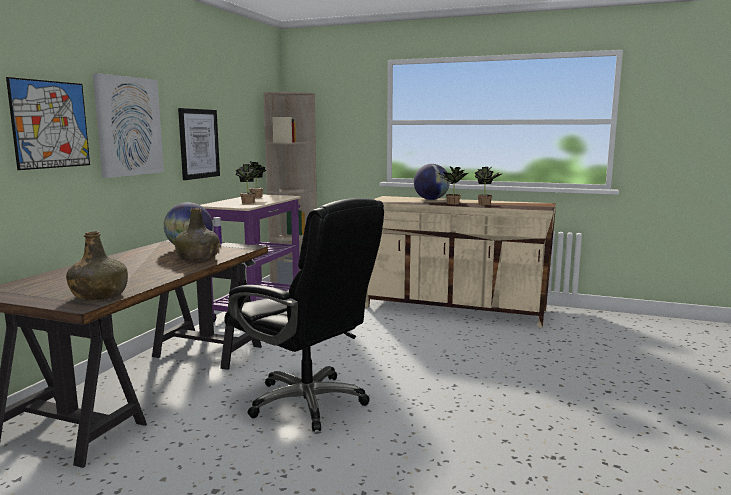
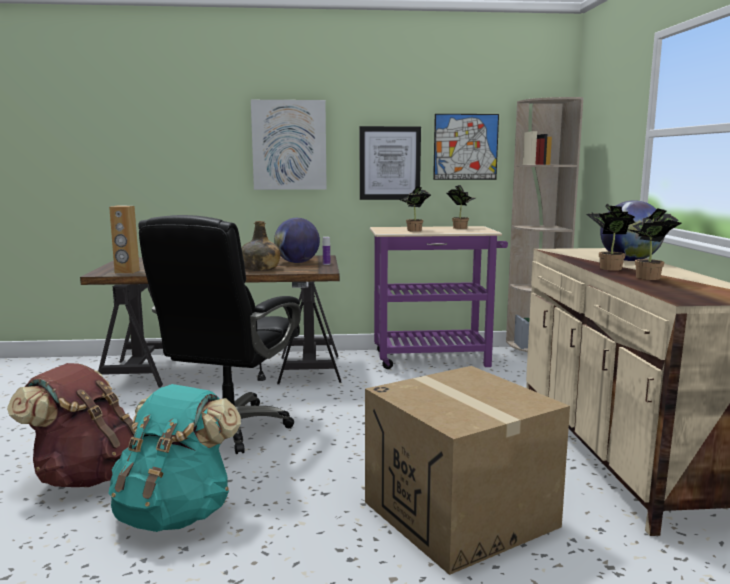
camera: 65 degrees right, 0 degrees up
(50, 124) = (205, 144): picture -> picture (465, 147)
(99, 295) = (127, 272): green bottle -> brown speaker
(351, 478) = (86, 477): none -> brown backpack
(452, 439) = (175, 514): none -> turquoise backpack
(502, 356) = (460, 514): none -> cardboard box

